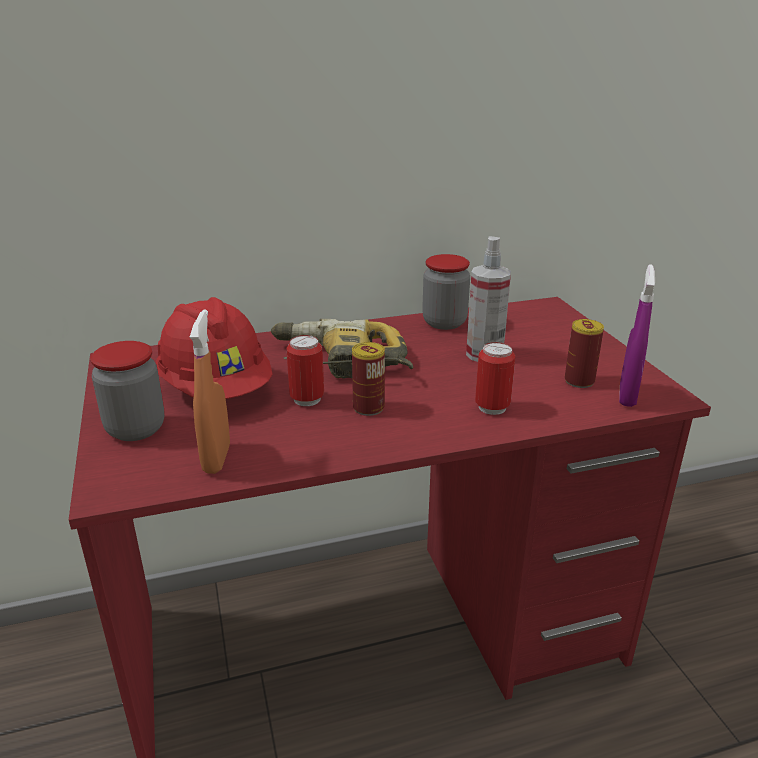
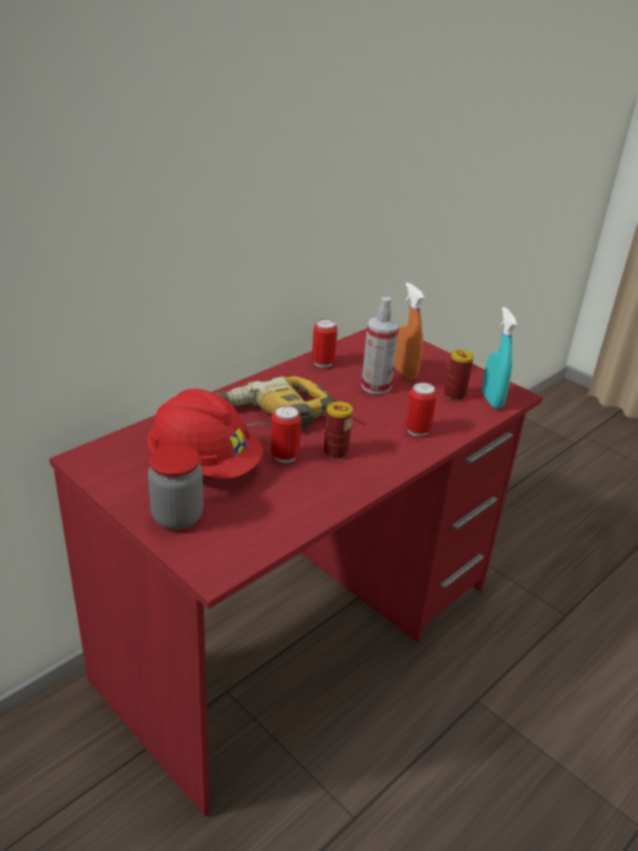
camera: 30 degrees left, 5 degrees up
(216, 459) = (268, 523): orange spray bottle -> orange spray bottle (404, 372)
(444, 322) = (323, 363): jar -> can
(627, 396) = (491, 400): purple spray bottle -> turquoise spray bottle

